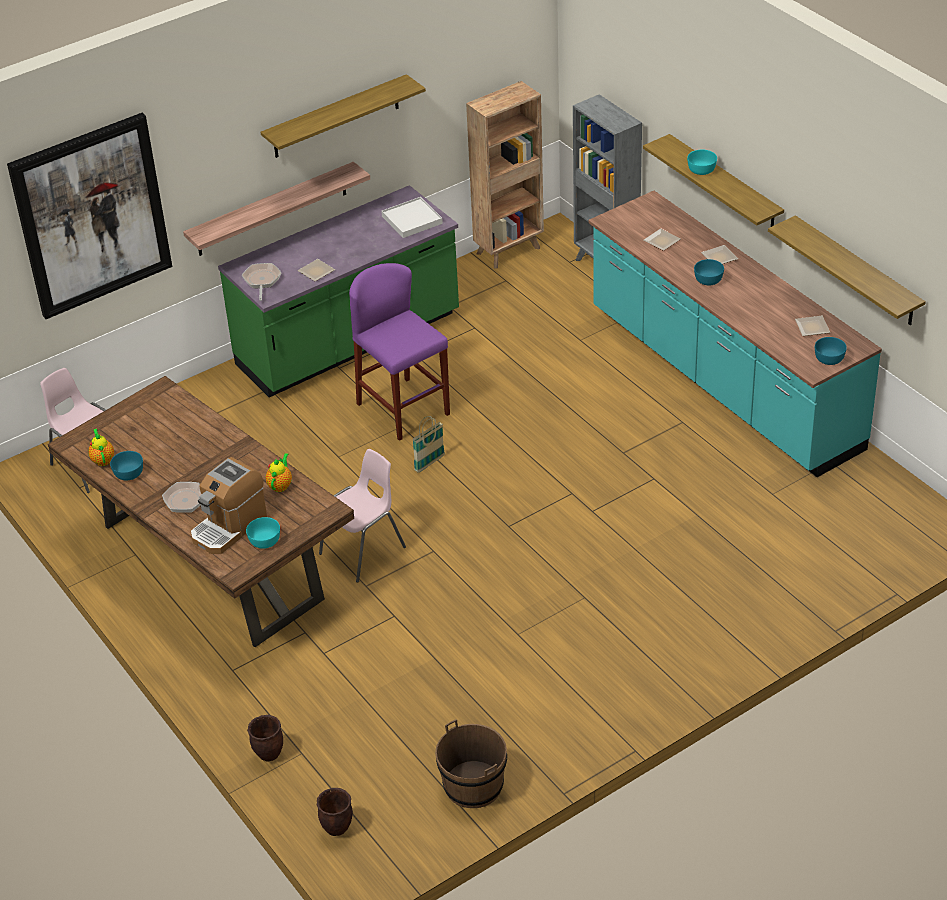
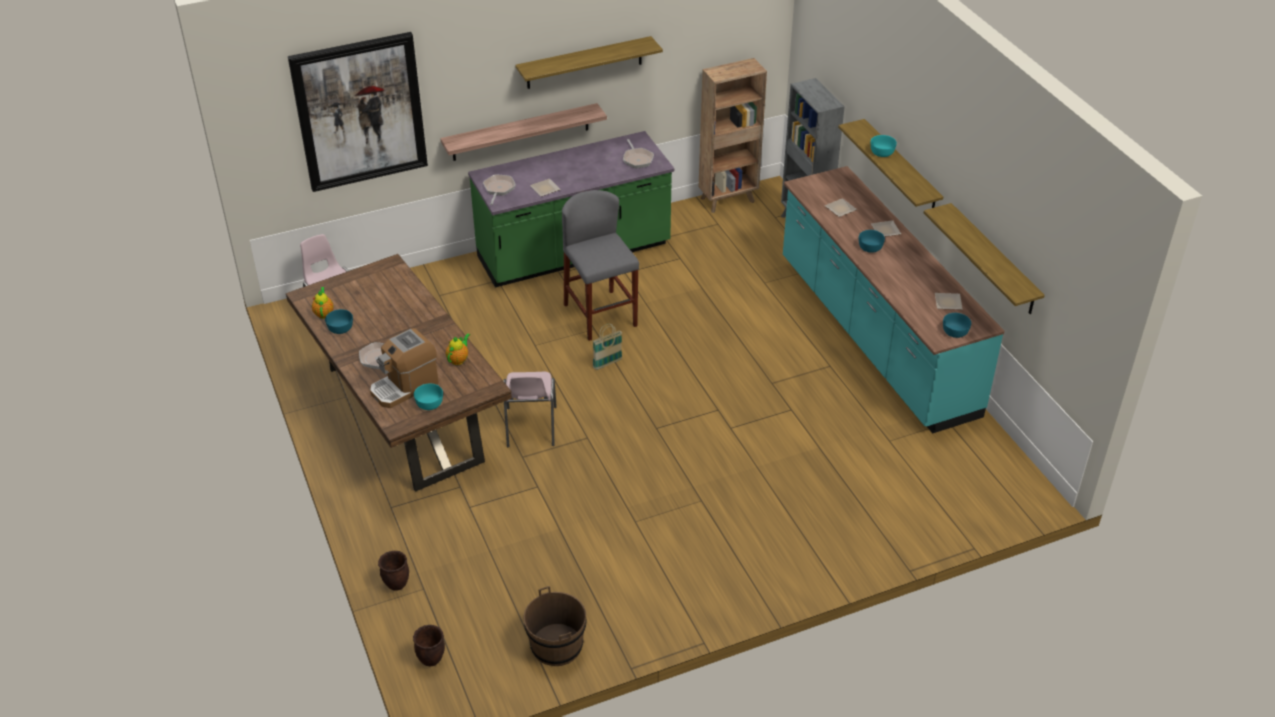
camera: 10 degrees right, 0 degrees up
(364, 551) = (530, 427): pink chair -> pink chair turned 120 degrees clockwise
(403, 409) = (600, 315): purple stool -> grey stool
(412, 220) = (637, 159): white tray -> frying pan

